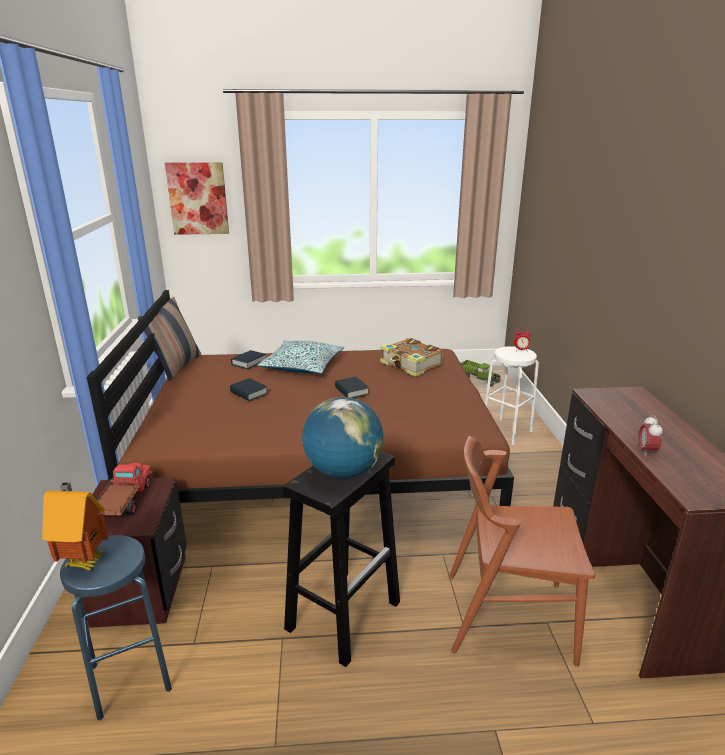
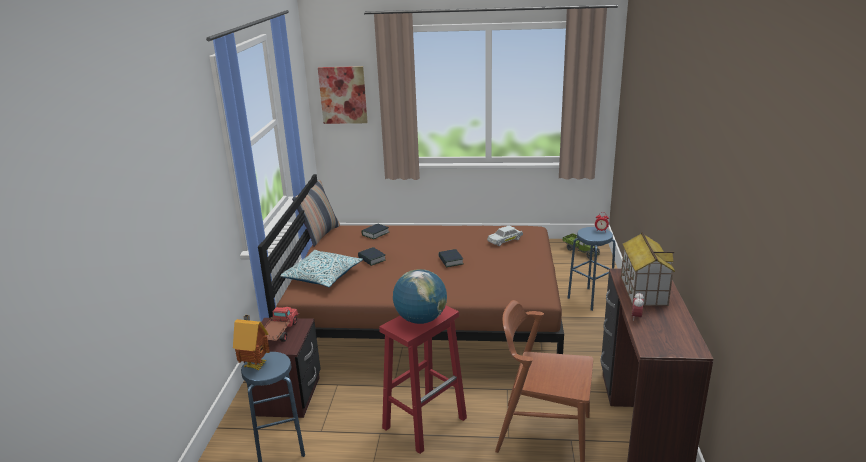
camera: 10 degrees right, 0 degrees up
(302, 366) = (417, 238): pillow -> pillow (322, 276)
(344, 614) = (425, 422): black stool -> red stool
(411, 365) = (505, 240): book -> white toy car
(506, 431) = (590, 299): white stool -> blue stool
(632, 415) = (643, 290): none -> toy house

